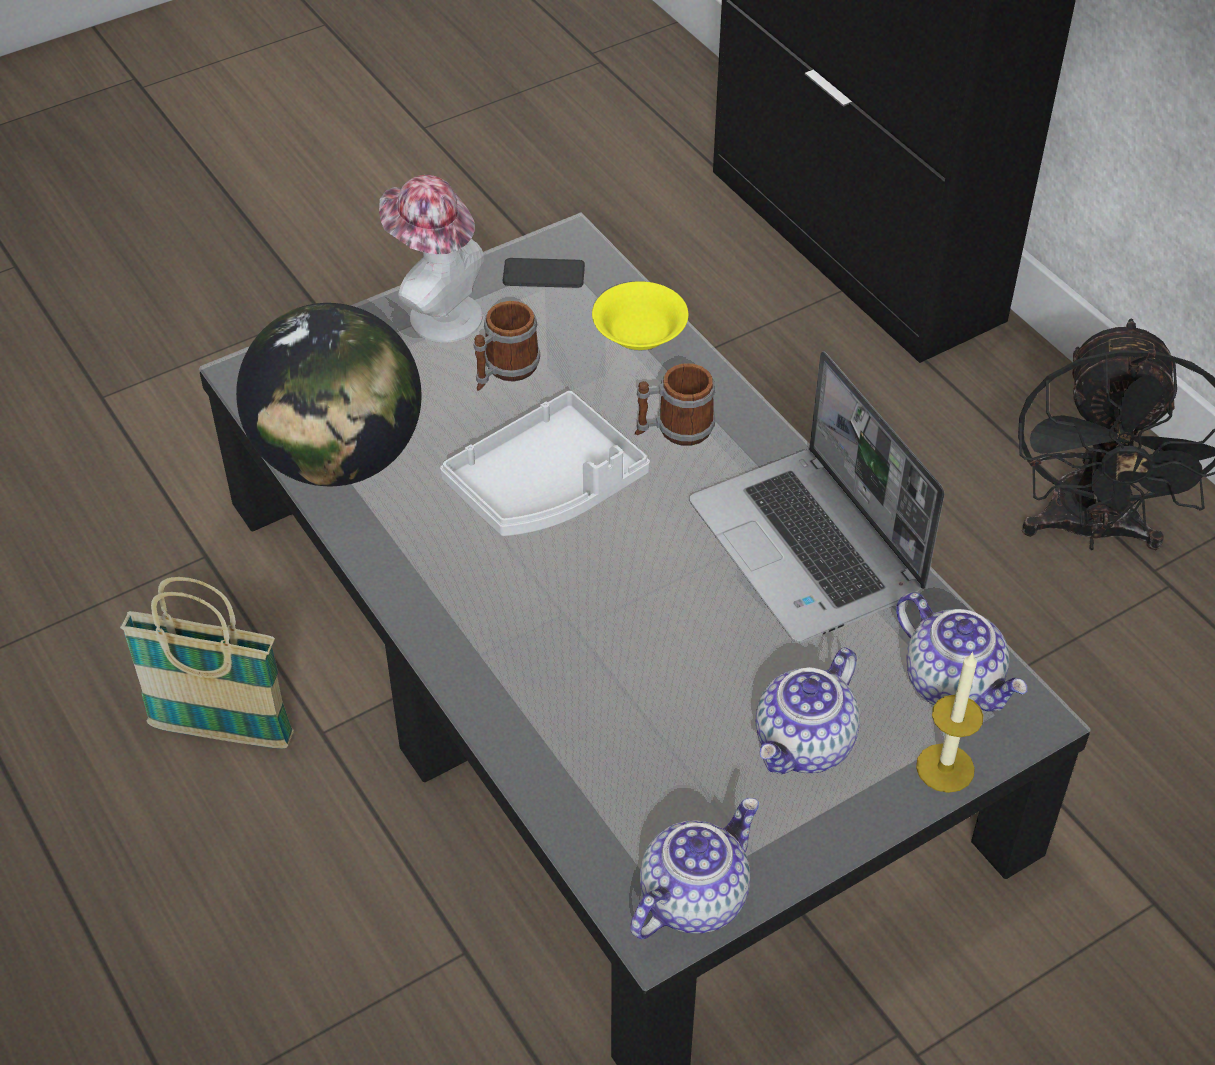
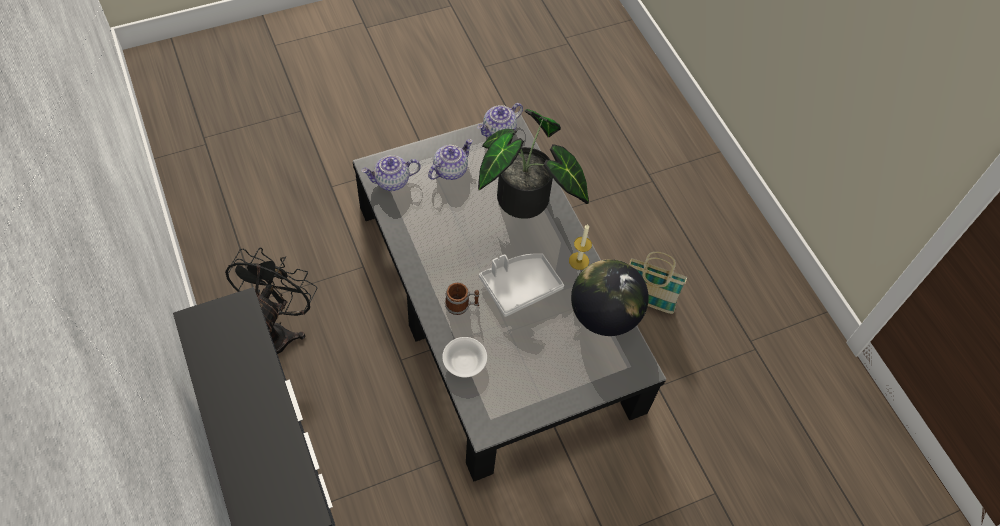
camera: 175 degrees left, 10 degrees up
(437, 314) = (556, 391): hat -> none
(504, 371) = (529, 350): mug -> none
(543, 274) = (502, 408): phone -> none
(569, 684) = (525, 203): none -> potted plant
(640, 332) = (464, 362): yellow bowl -> white bowl
(809, 549) = (424, 241): laptop -> none
(945, 768) = (407, 155): candle -> candle (579, 261)
(954, 683) = (392, 181): teapot -> teapot turned 75 degrees counterclockwise

